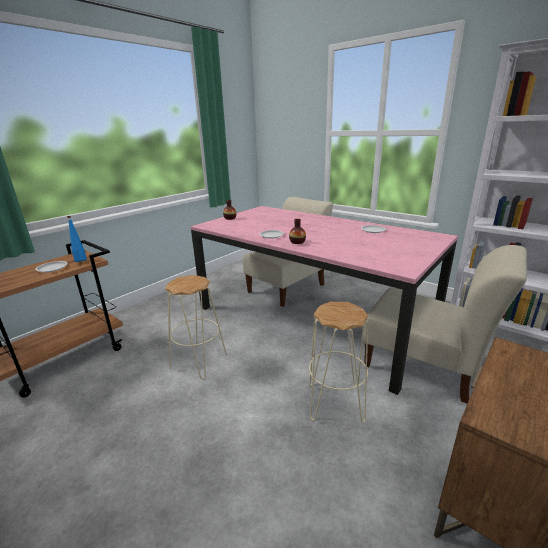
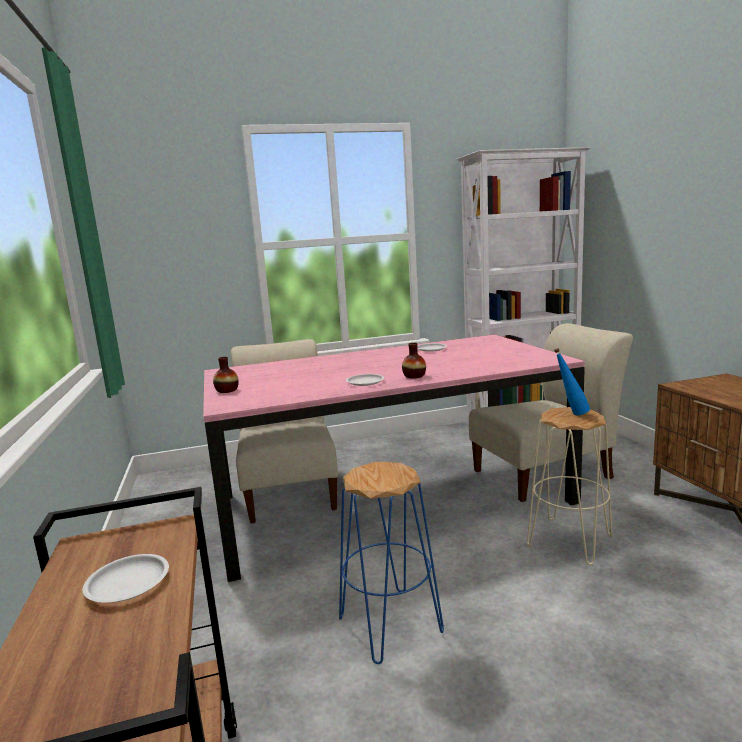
camera: 55 degrees left, 10 degrees down
(80, 260) = (141, 543): blue bottle -> blue bottle (571, 414)
(199, 360) = (389, 624): beige stool -> blue stool

